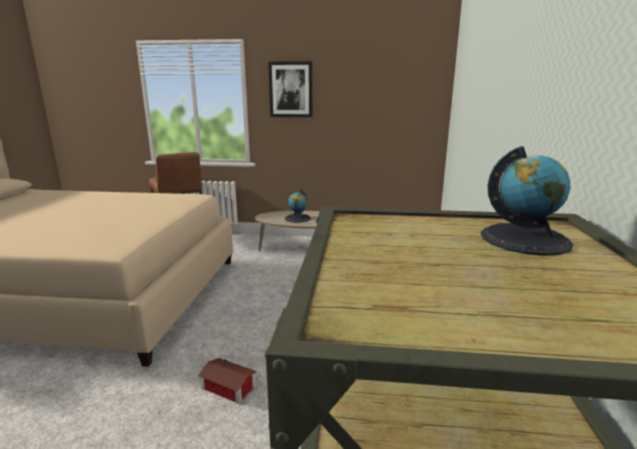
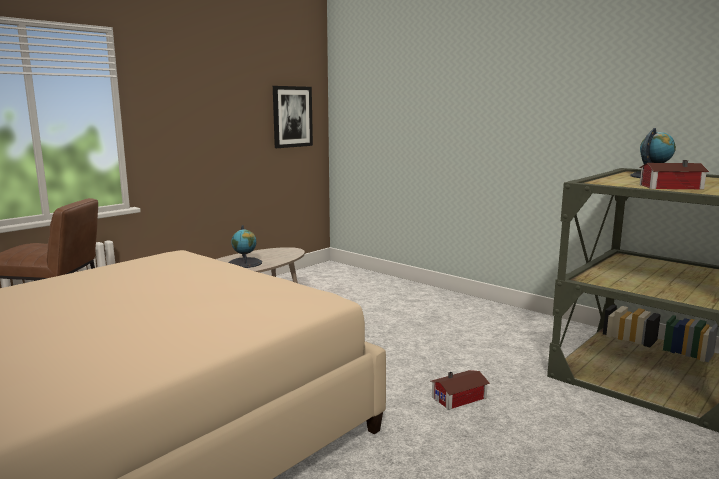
camera: 55 degrees left, 5 degrees down
(291, 89) = (180, 100): picture -> picture (292, 116)
(400, 255) = (668, 186): none -> toy house

